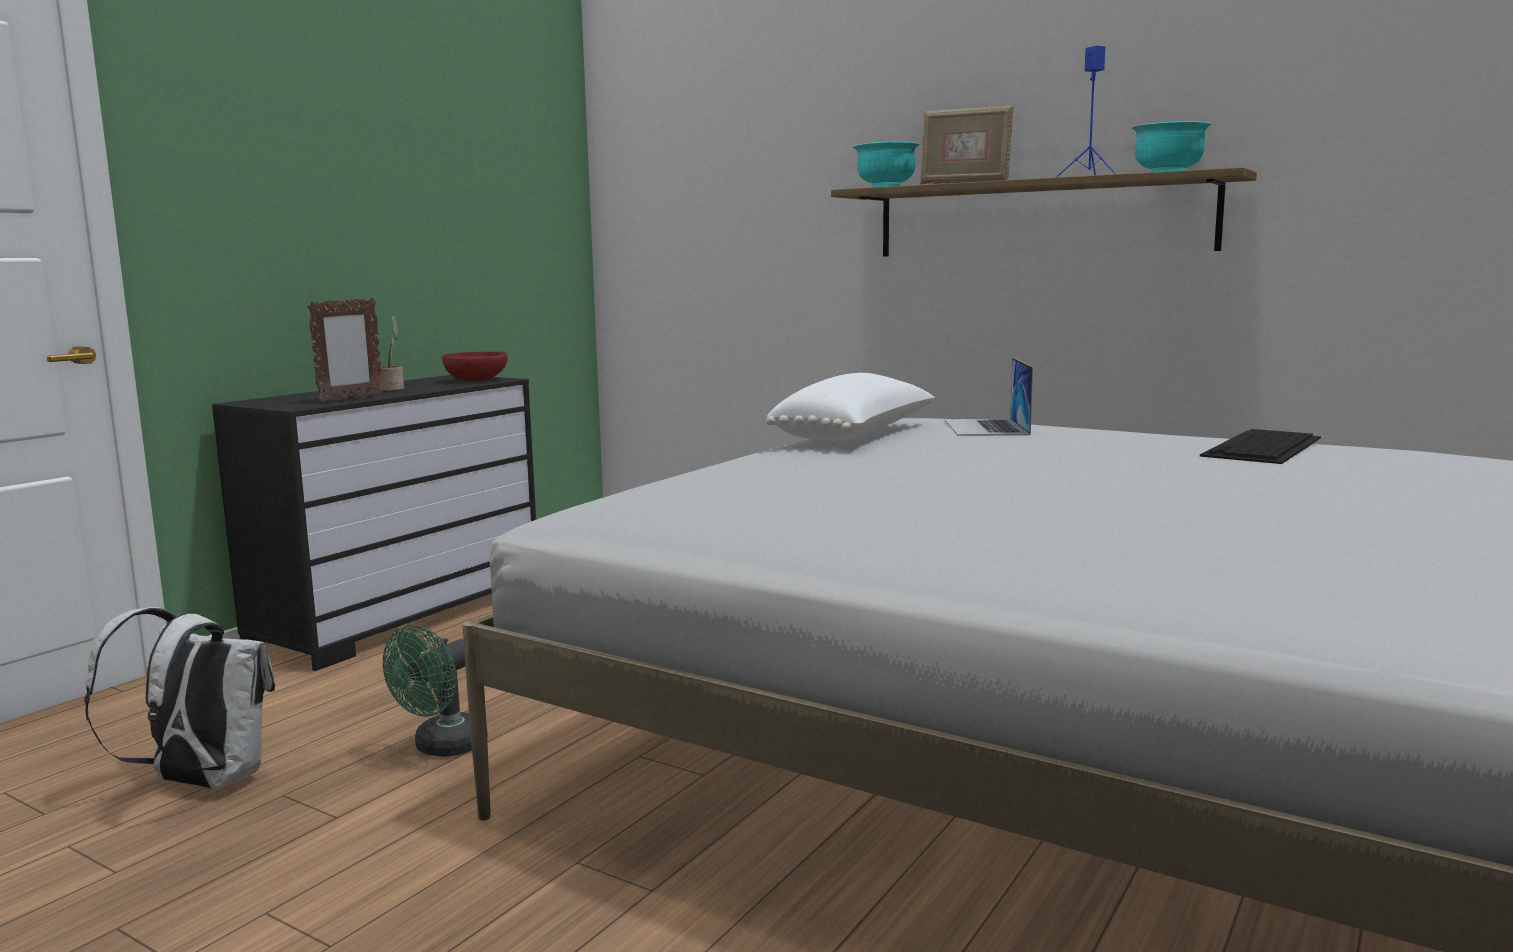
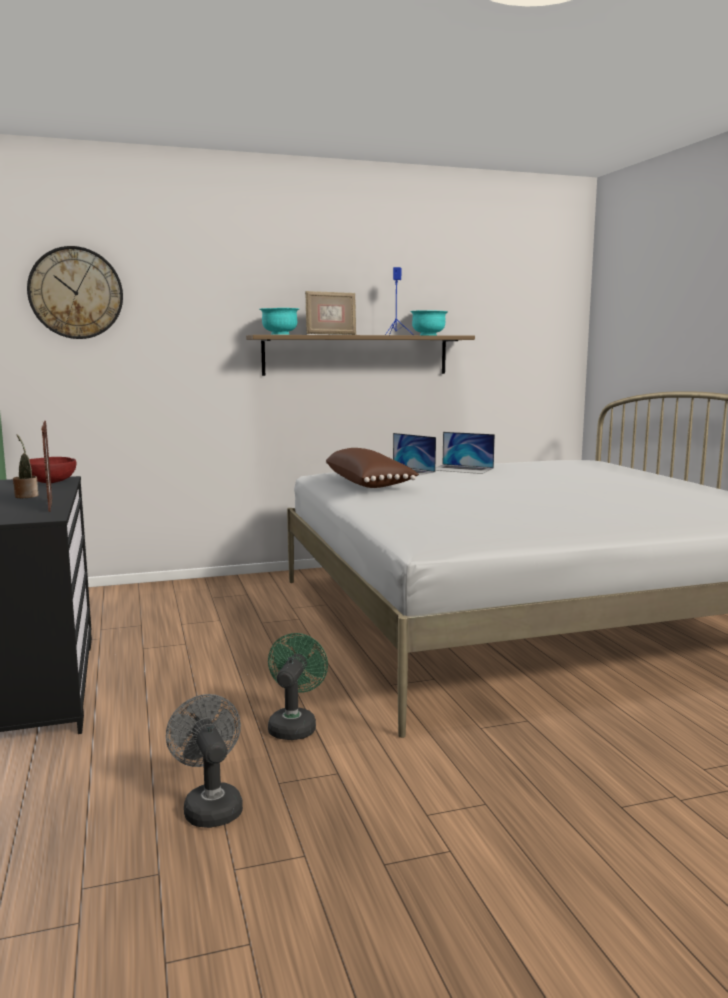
camera: 50 degrees left, 0 degrees up
(201, 782) = (210, 806): white backpack -> grey fan
(442, 748) = (294, 725): green fan -> green fan turned 150 degrees counterclockwise
(664, 148) = (76, 293): none -> wall clock
(857, 436) = (369, 484): white pillow -> brown pillow
(1101, 437) = (462, 469): none -> laptop
(1263, 447) = (525, 465): keyboard -> none

